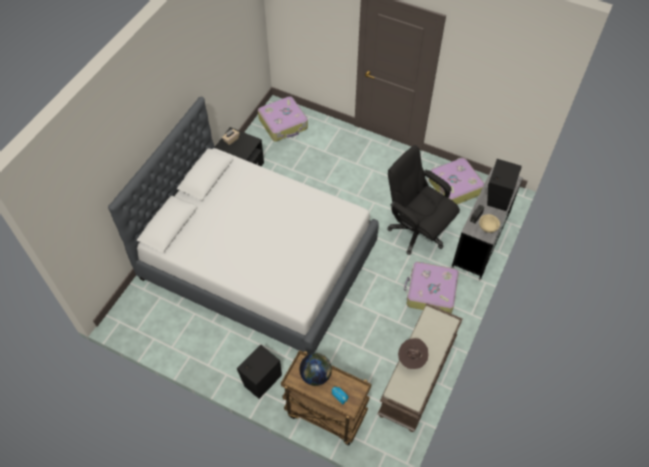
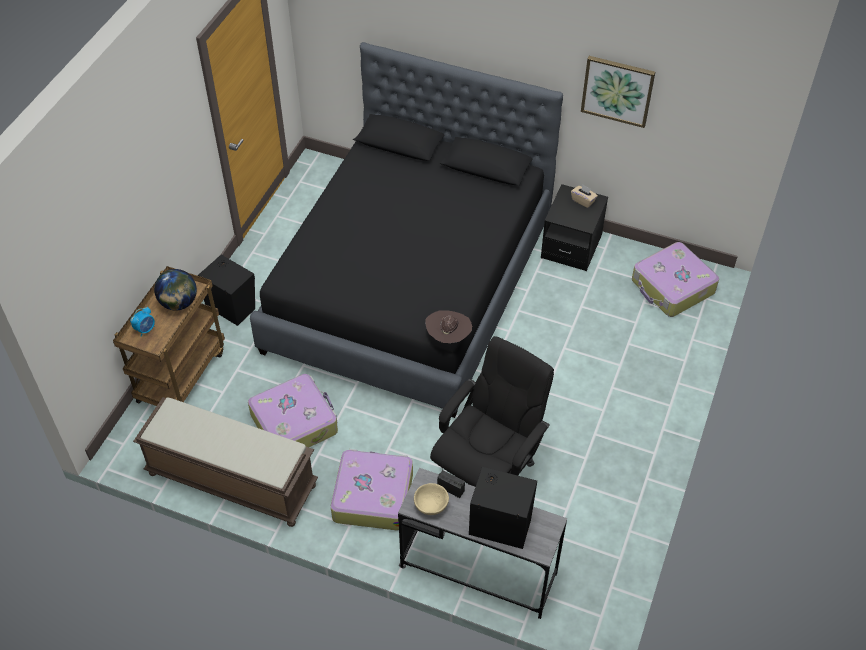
camera: 85 degrees right, 5 degrees down
(212, 65) = (617, 90): none -> picture
(259, 261) = (410, 284): white bed -> black bed
(411, 359) = (218, 427): brown hat -> brown hat (448, 336)
(454, 186) = (592, 532): suitcase -> suitcase (294, 422)

